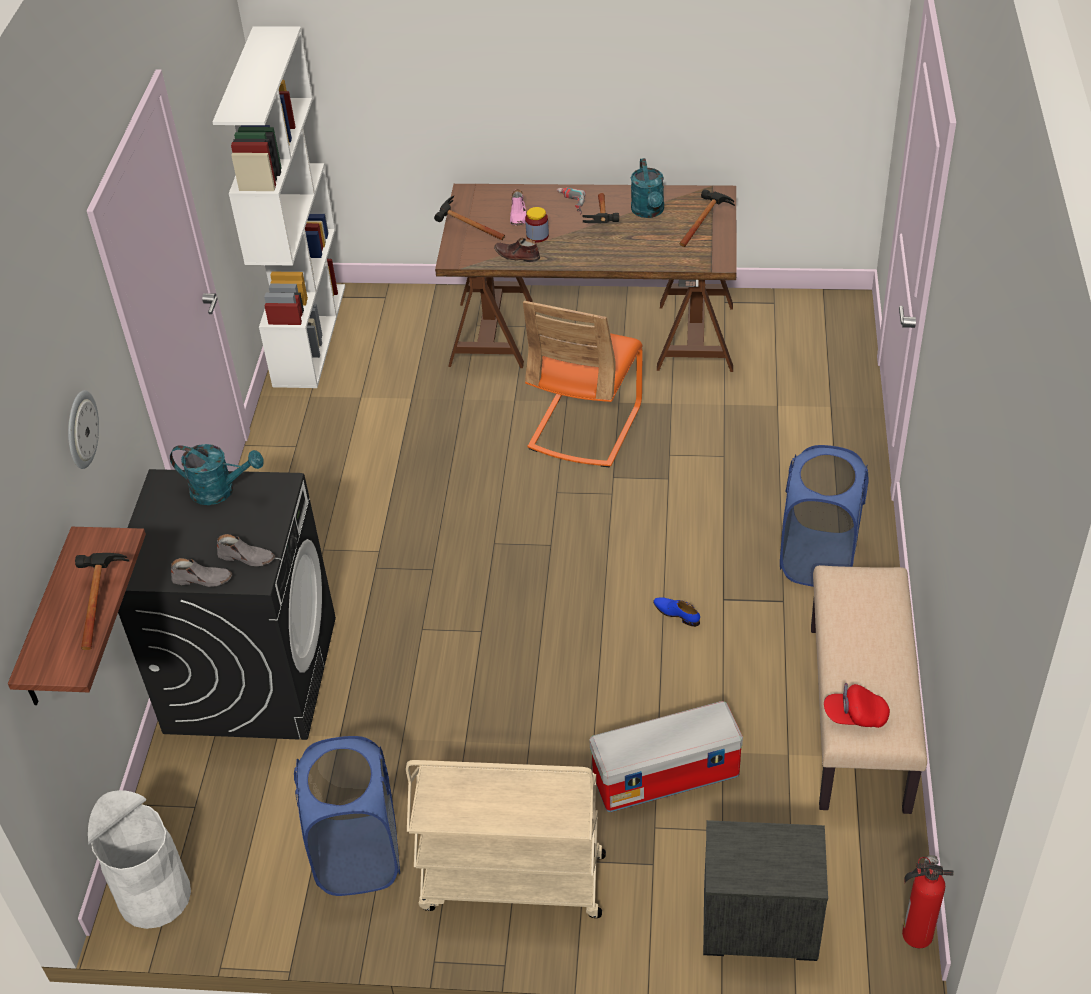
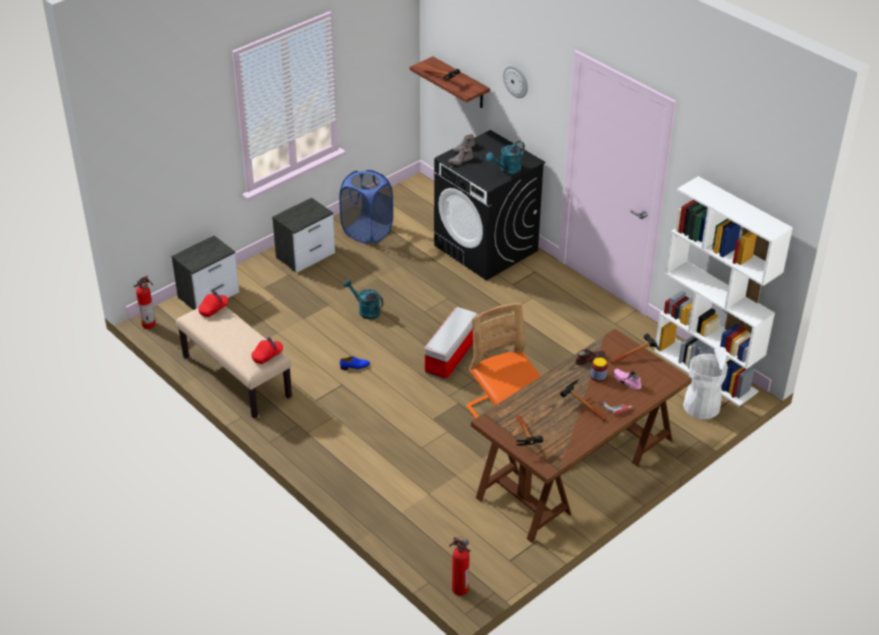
camera: 130 degrees right, 5 degrees down
(154, 896) = (415, 188): white trash can -> white trash can (701, 406)
(511, 883) = (306, 255): beige cart -> nightstand
(649, 212) = (566, 428): turquoise watering can -> turquoise watering can (365, 311)
(667, 775) = (290, 313): storage box -> storage box (451, 356)
(818, 559) = (319, 428): blue laundry basket -> none
(850, 576) = (267, 356): none -> red cap
(853, 310) = (459, 588): none -> fire extinguisher

